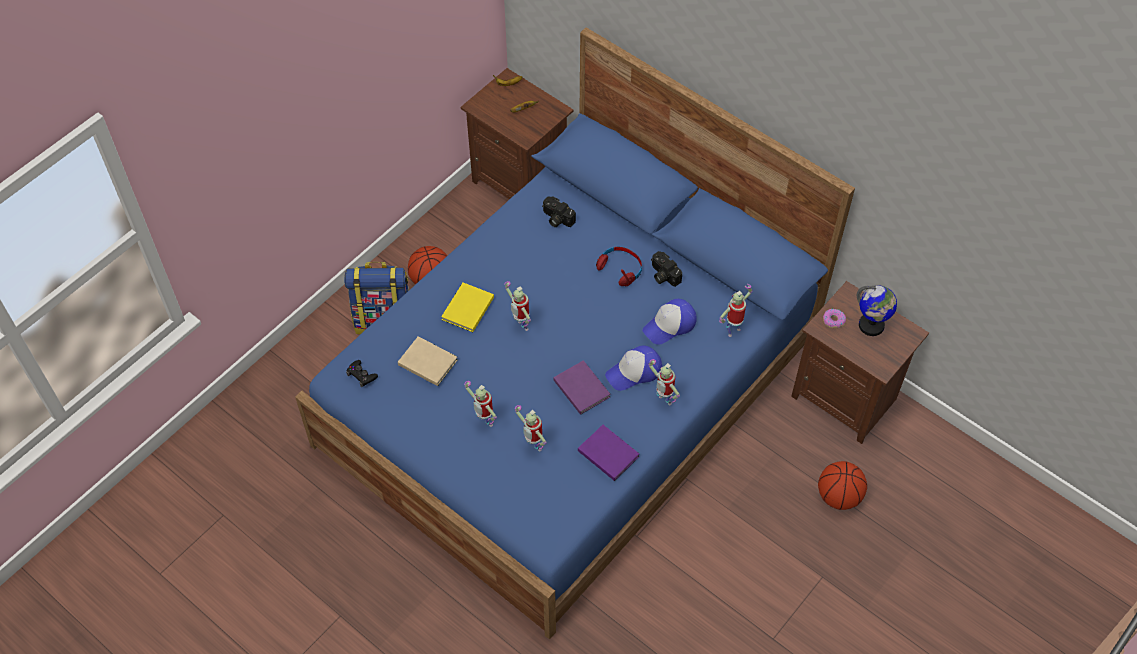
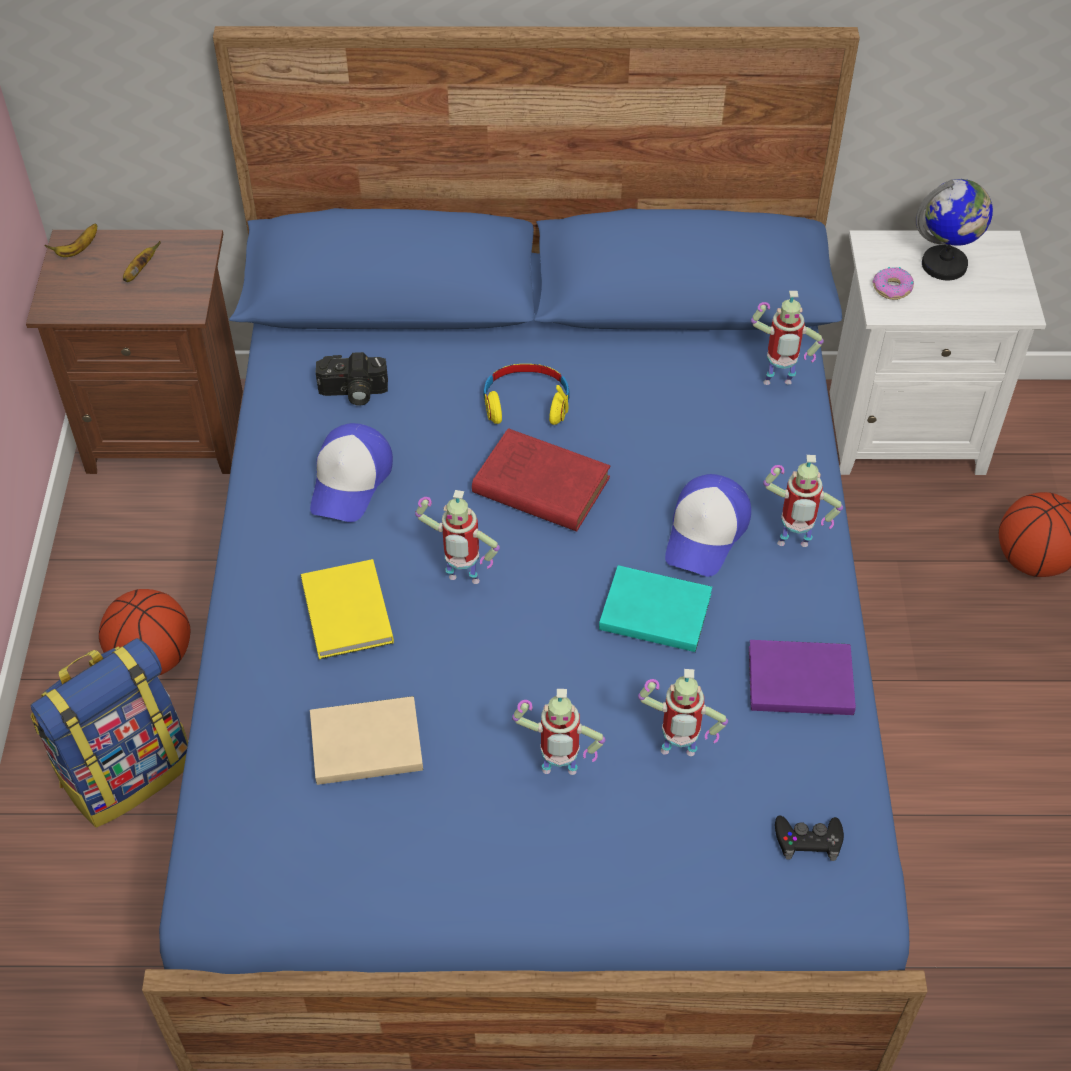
camera: 40 degrees left, 5 degrees down
(361, 375) = (263, 850): black game controller -> black game controller (808, 840)
(581, 387) = (653, 609): purple book -> turquoise book
(588, 306) = (538, 485): none -> red book
(620, 269) = (526, 403): red headphones -> yellow headphones
(663, 275) = (598, 374): camera -> none
(670, 325) = (684, 435): cap -> cap (351, 481)
(733, 330) = (777, 385): toy robot -> toy robot turned 105 degrees counterclockwise
(845, 397) = (903, 430): brown nightstand -> white nightstand

